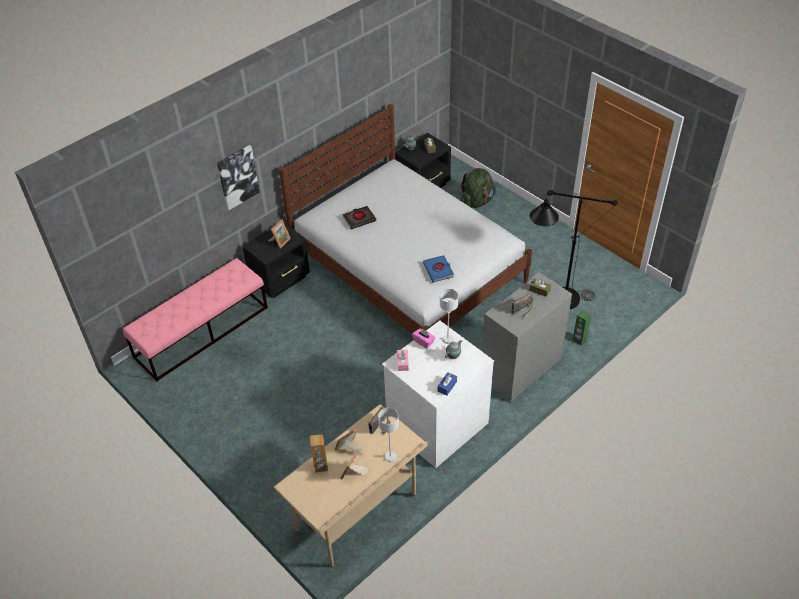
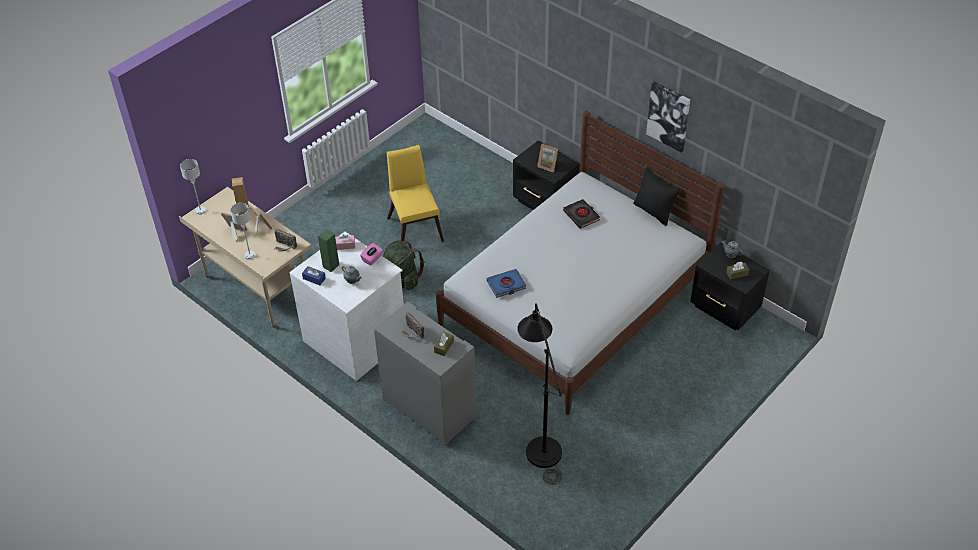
camera: 85 degrees right, 0 degrees up
(202, 332) = (468, 158): pink bench -> none
(237, 177) = (553, 77): picture -> picture (669, 116)
(291, 376) = (415, 226): none -> yellow chair
(360, 179) = (653, 212): none -> black pillow
(448, 339) = (375, 277): grey table lamp -> grey table lamp (200, 211)
(477, 201) = (708, 363): green backpack -> green backpack (402, 279)
(579, 340) = (476, 465): green speaker -> green speaker (330, 266)

